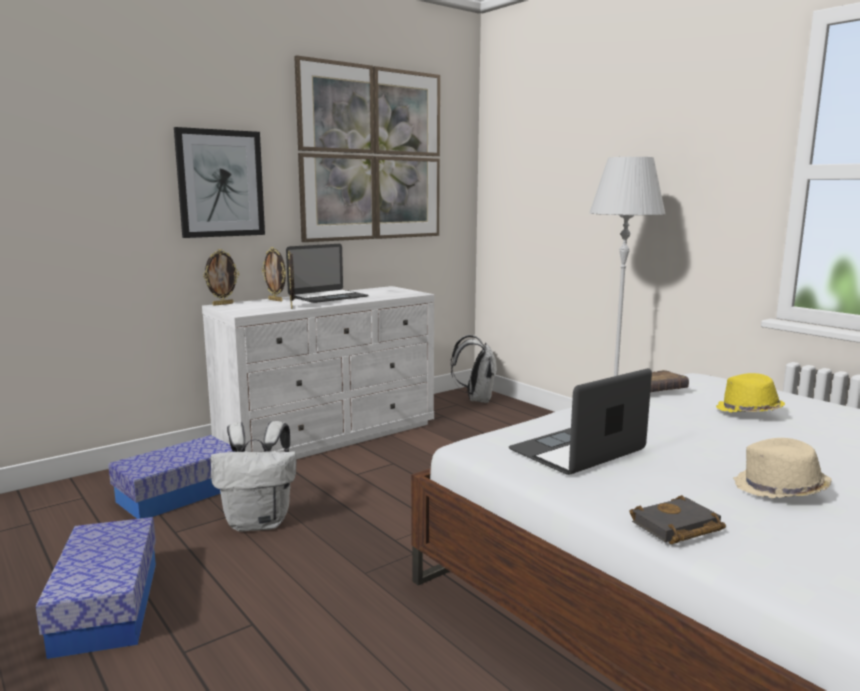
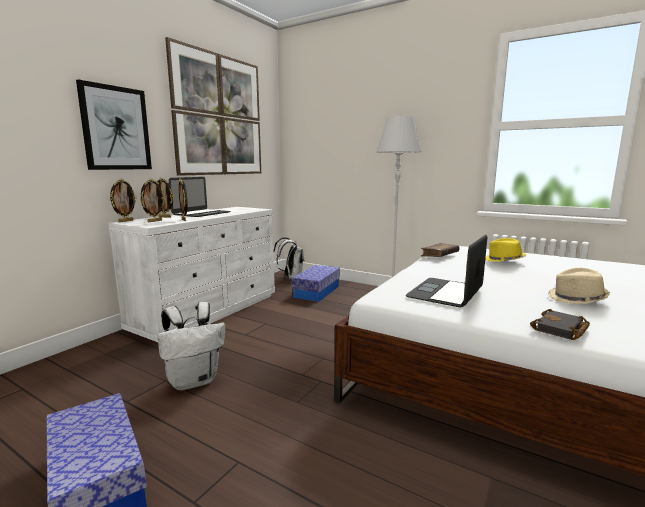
camera: 20 degrees left, 0 degrees up
(179, 494) = (113, 371): storage box -> storage box (317, 291)
(255, 306) = (154, 221): none -> picture frame

